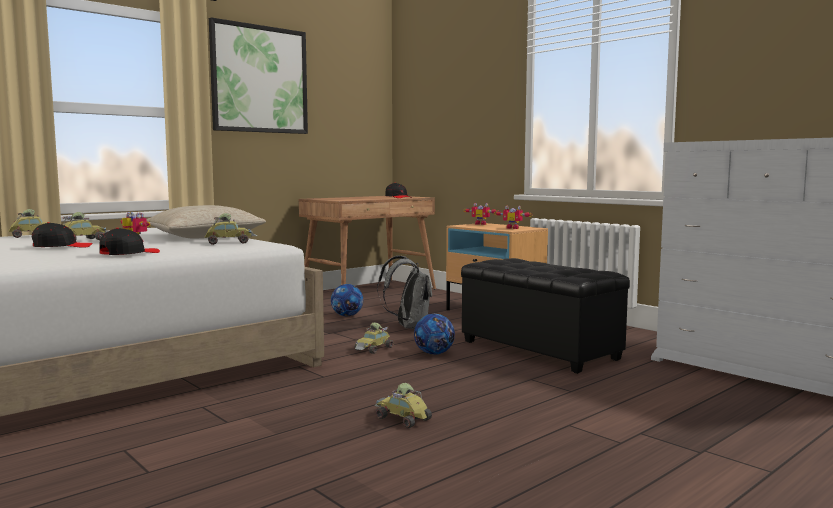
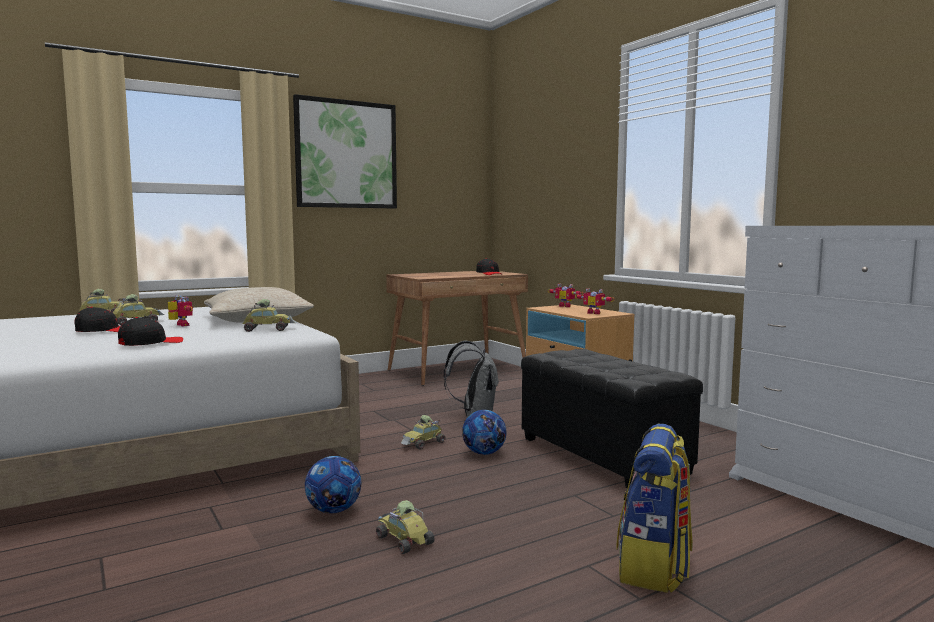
camera: 10 degrees right, 0 degrees up
(347, 316) = (419, 399): football -> football (334, 510)
(622, 422) = (654, 567): none -> backpack

